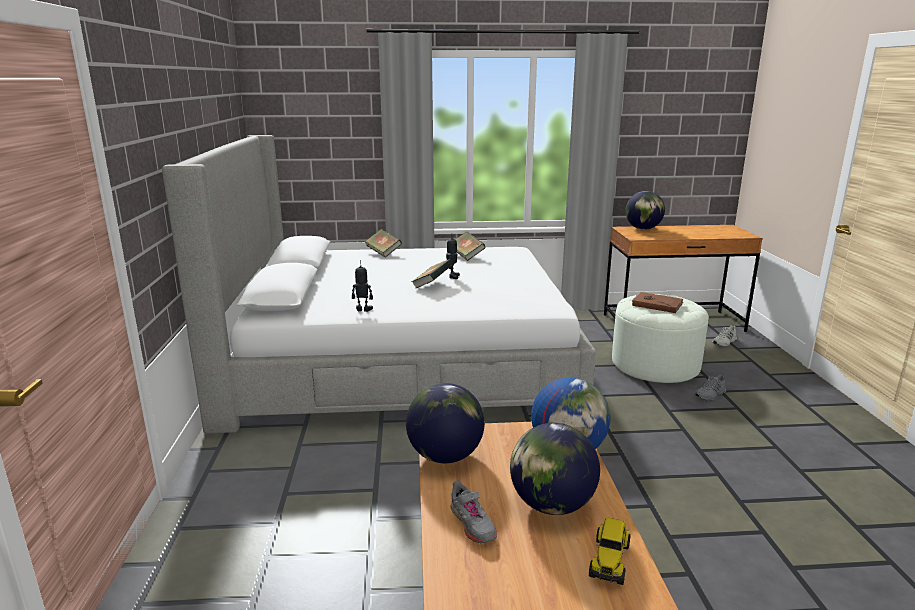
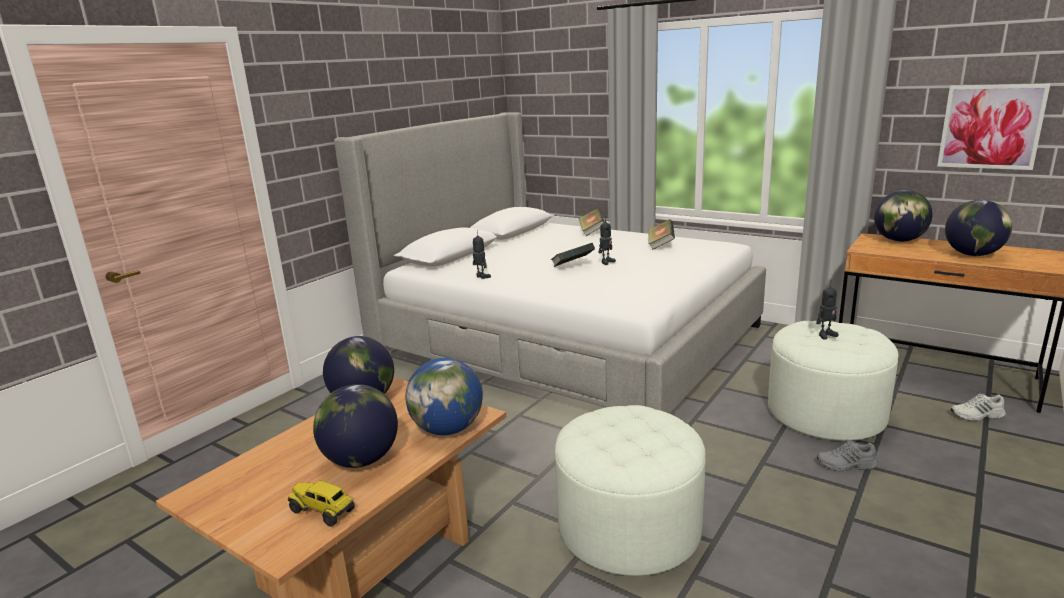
camera: 40 degrees right, 0 degrees up
(472, 523) = (297, 449): grey shoe -> none
(609, 560) = (323, 511): toy truck -> toy truck turned 60 degrees clockwise
(657, 304) = (825, 335): brown book -> toy robot
(661, 489) = (629, 527): none -> white ottoman
(680, 143) = (990, 127): none -> picture
(697, 233) = (973, 255): none -> globe

